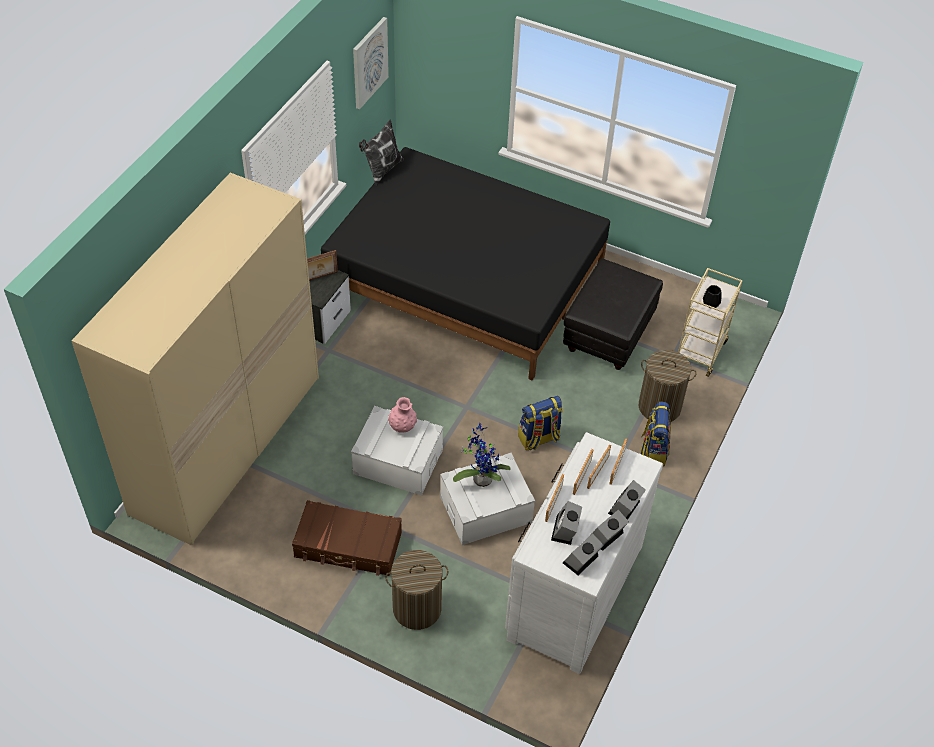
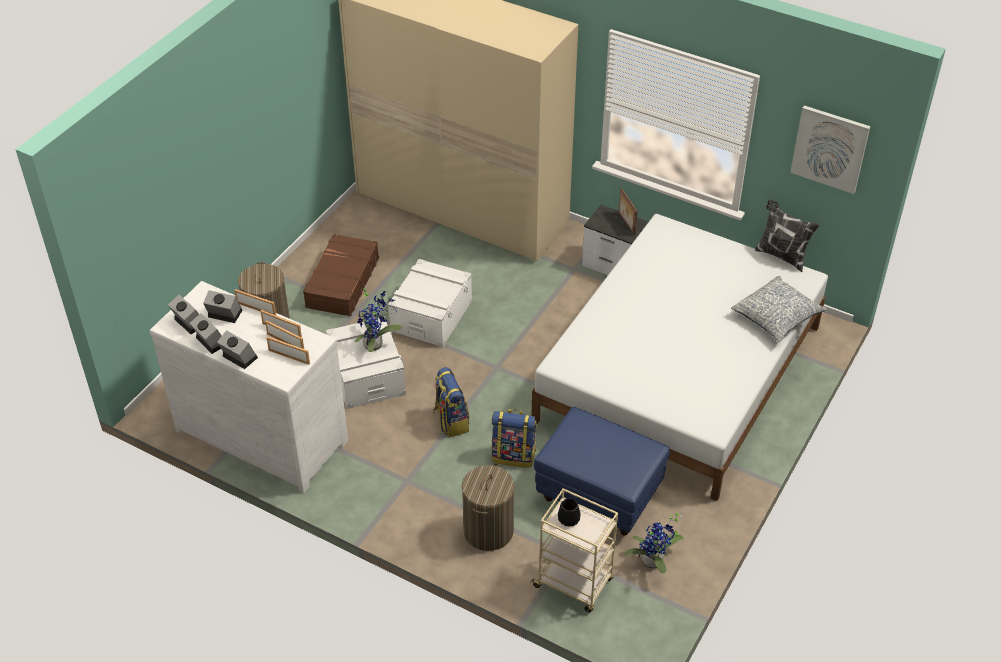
camera: 95 degrees right, 5 degrees down
(402, 427) = (443, 292): pink vase -> none
(460, 179) = (776, 317): none -> pillow
(465, 280) = (680, 373): black bed -> white bed
(607, 335) = (599, 494): black ottoman -> blue ottoman
(653, 450) = (427, 518): backpack -> backpack (514, 455)
(671, 304) = (654, 563): none -> potted plant

